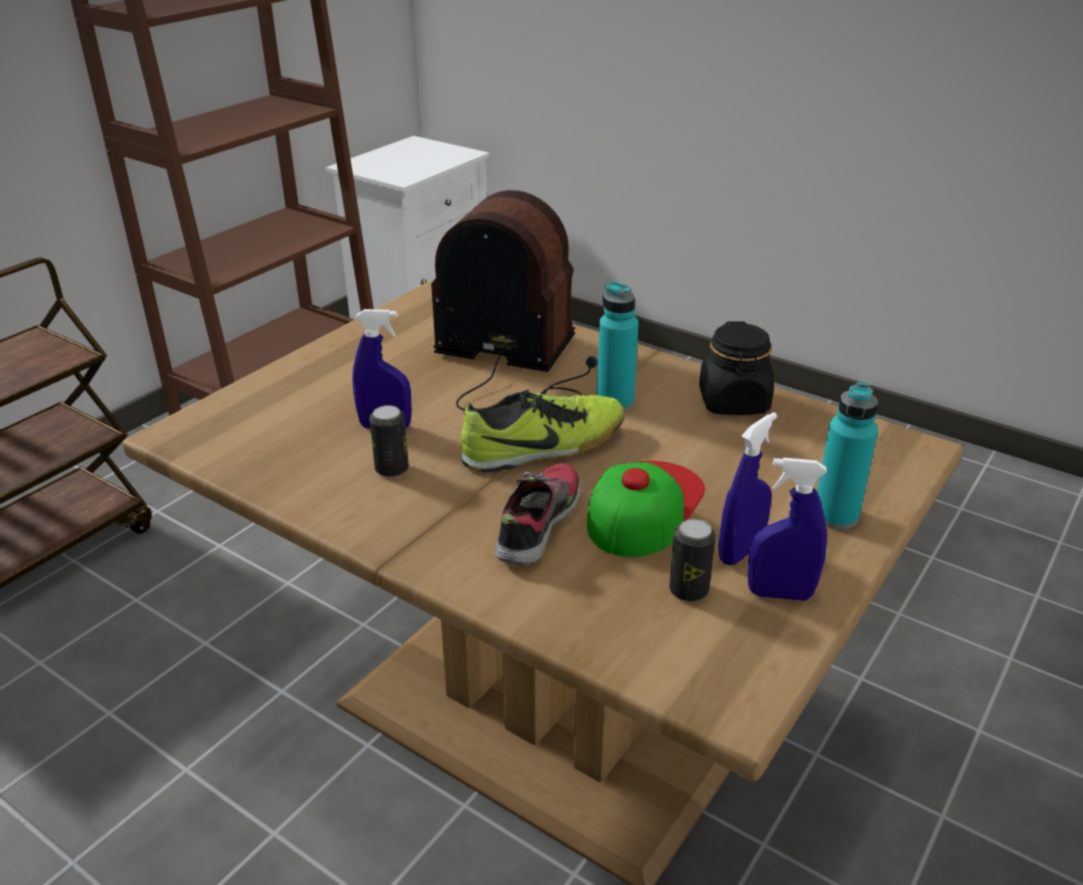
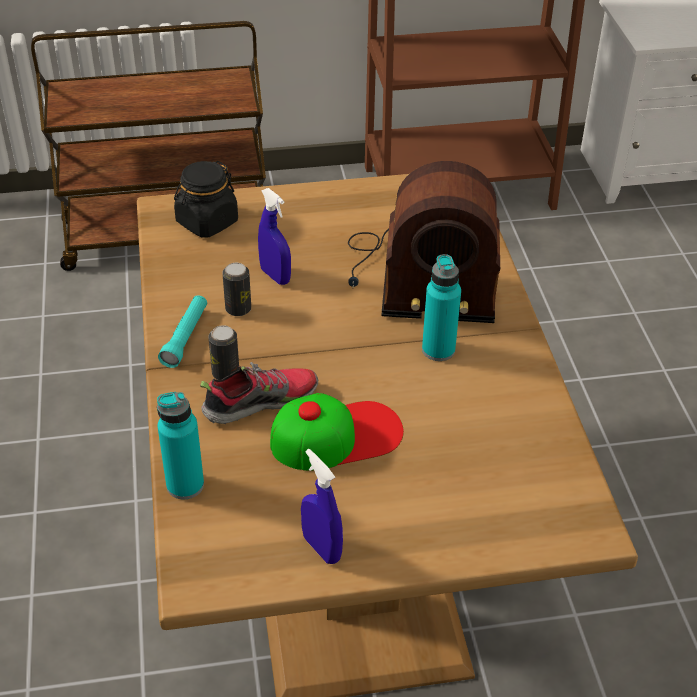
camera: 45 degrees right, 10 degrees up
(376, 520) = (185, 337): none -> turquoise flashlight
(514, 364) = (419, 277): radio -> radio turned 120 degrees clockwise
(544, 447) = (342, 353): shoe -> none
(688, 590) = (276, 505): can -> can (225, 373)
(734, 402) = (521, 404): black jar -> black jar (207, 222)
(740, 552) = (343, 506): blue spray bottle -> none
(835, 516) = (442, 531): turquoise bottle -> turquoise bottle (185, 485)

